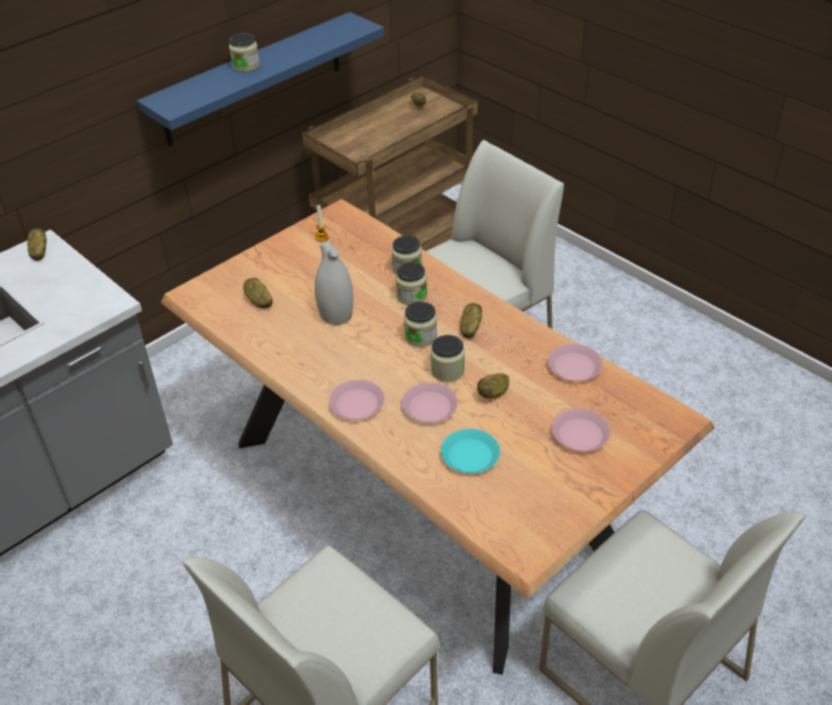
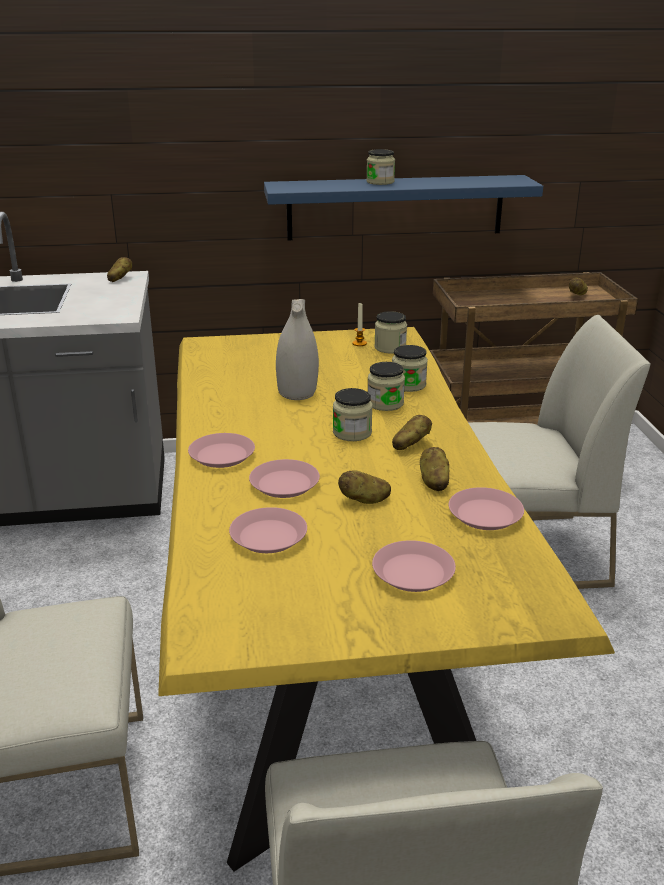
camera: 35 degrees right, 15 degrees down
(258, 301) = (245, 364): potato -> potato (433, 481)
(420, 496) = (331, 653): brown dining table -> yellow dining table
(447, 371) = (342, 465): jar -> jar (390, 348)
(470, 455) = (268, 536): turquoise plate -> pink plate

